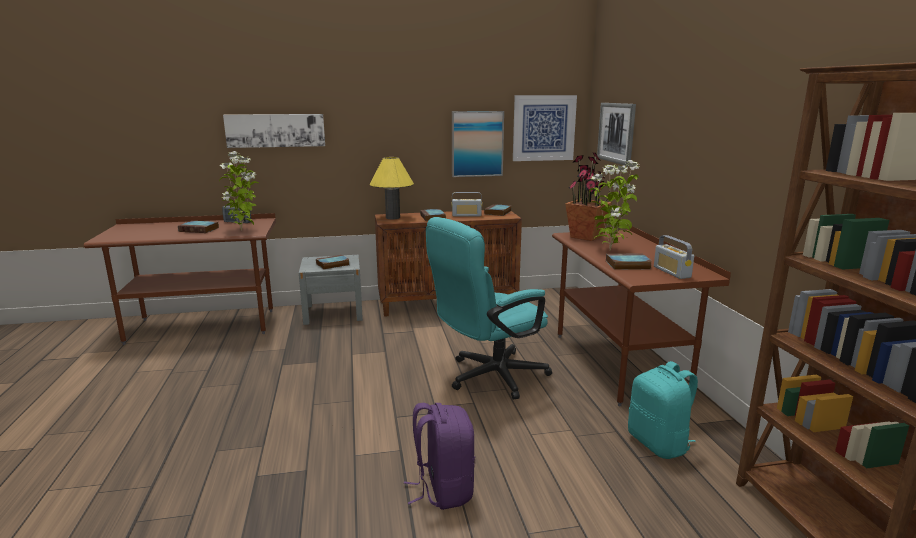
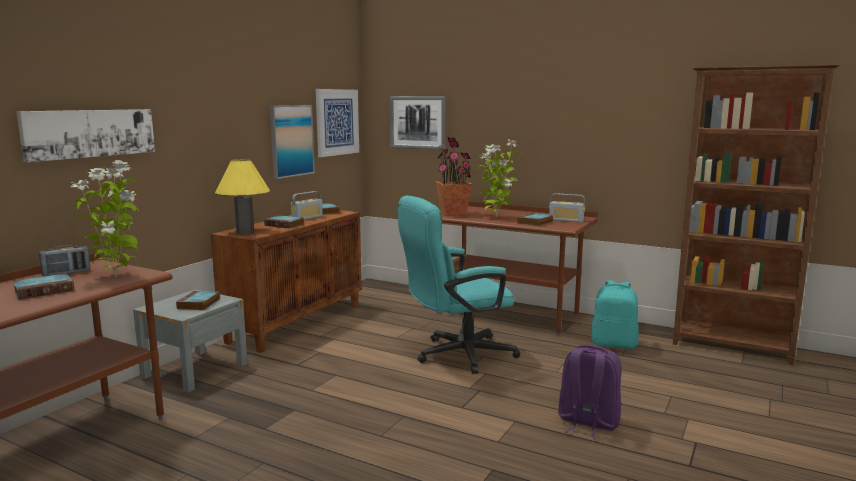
camera: 50 degrees left, 5 degrees down
(488, 377) = (456, 355): turquoise office chair -> turquoise office chair turned 60 degrees clockwise

